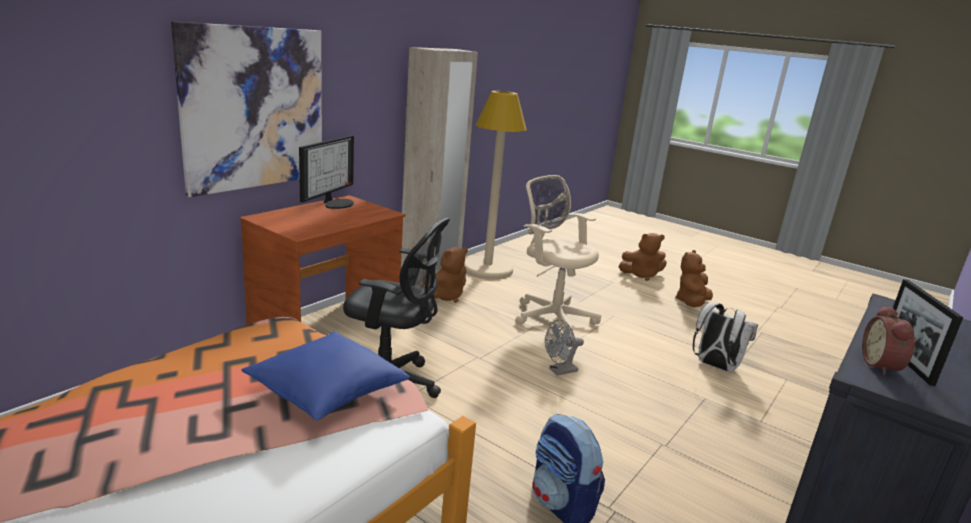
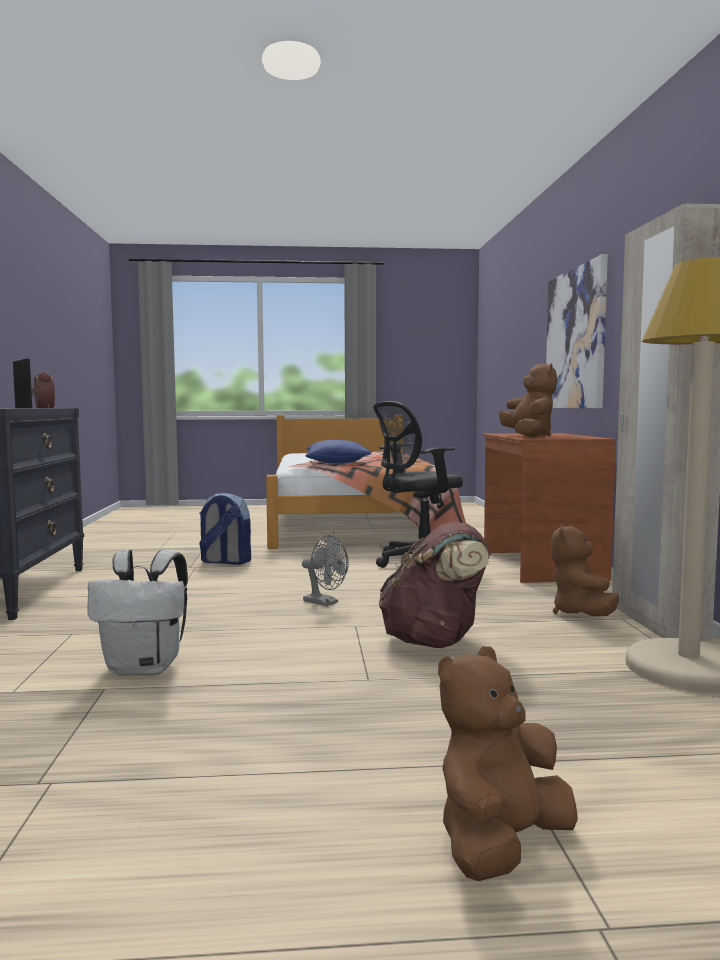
camera: 140 degrees right, 15 degrees down
(336, 203) = (581, 436): monitor -> none
(551, 317) = (435, 641): beige office chair -> brown backpack
(559, 371) = (325, 603): grey fan -> grey fan turned 105 degrees clockwise
(691, 303) = (259, 793): brown plush toy -> brown plush toy (528, 436)

